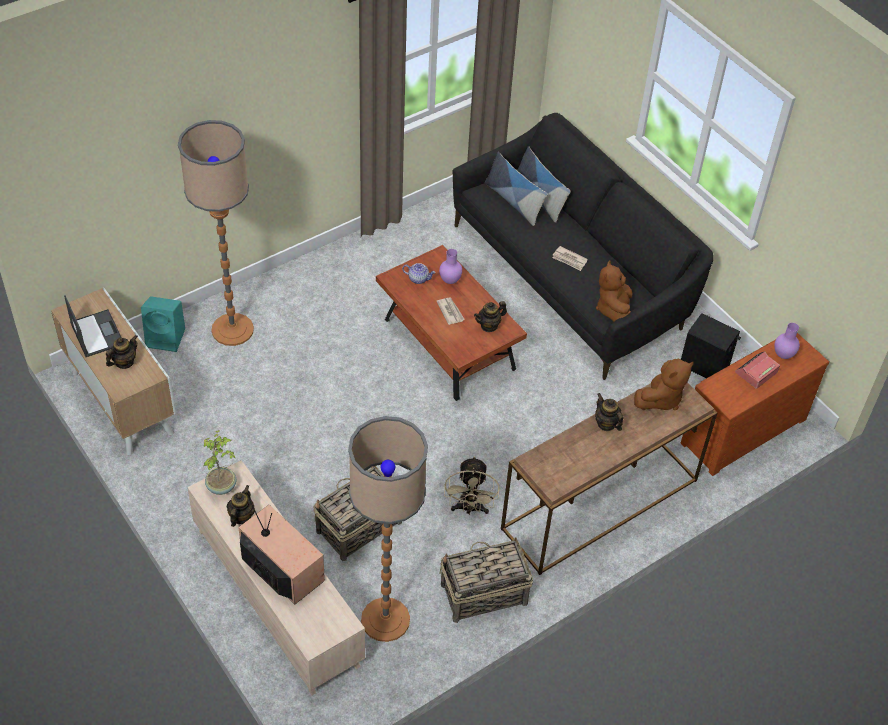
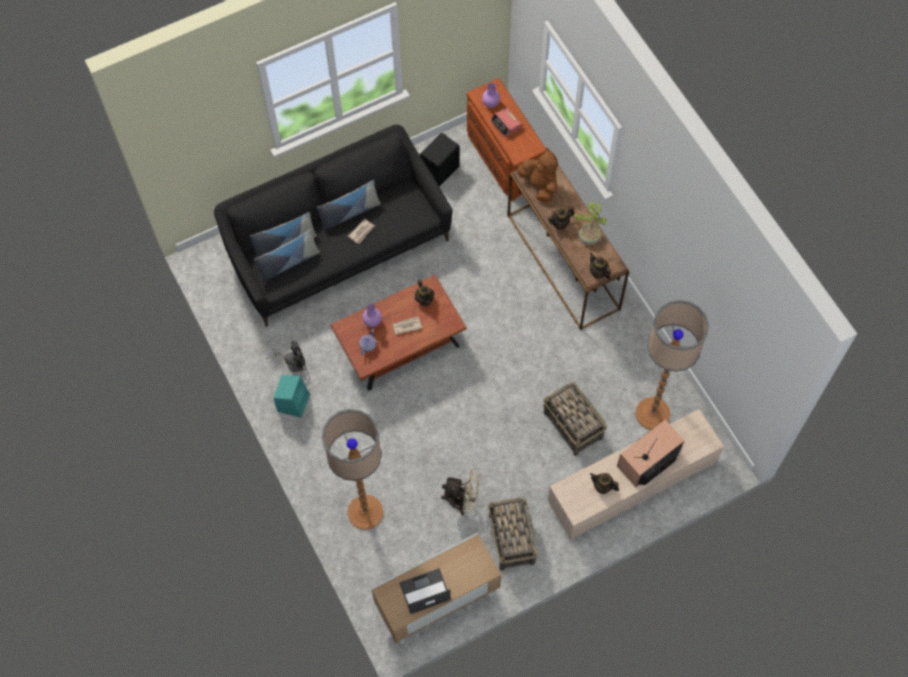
camera: 80 degrees left, 15 degrees up
(124, 362) = (458, 568): teapot -> teapot (598, 272)
(166, 337) = (368, 566): turquoise speaker -> turquoise speaker (293, 402)
(222, 486) = (574, 500): potted plant -> potted plant (589, 237)
(412, 252) = (292, 363): none -> black fan
(469, 508) = (561, 348): beige fan -> beige fan (462, 501)
(482, 594) = (634, 348): basket -> basket (511, 540)
(593, 248) = (349, 213): none -> pillow
(614, 310) = (418, 210): brown plush toy -> none

